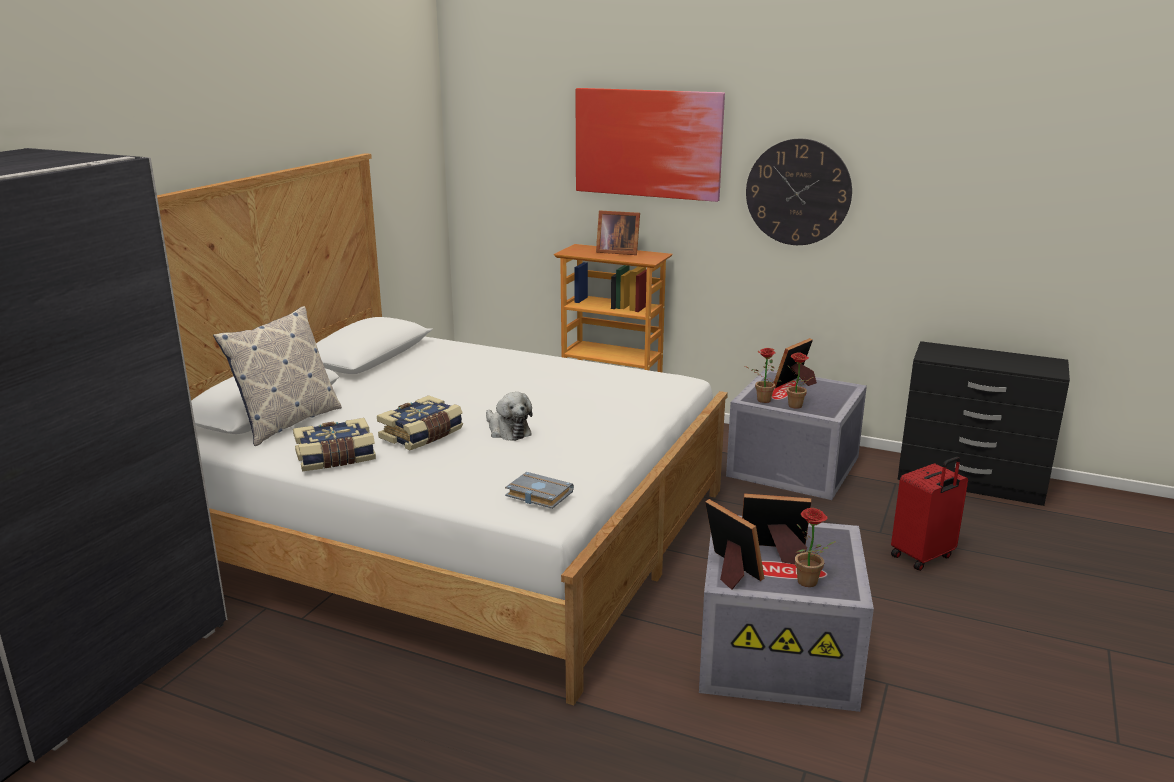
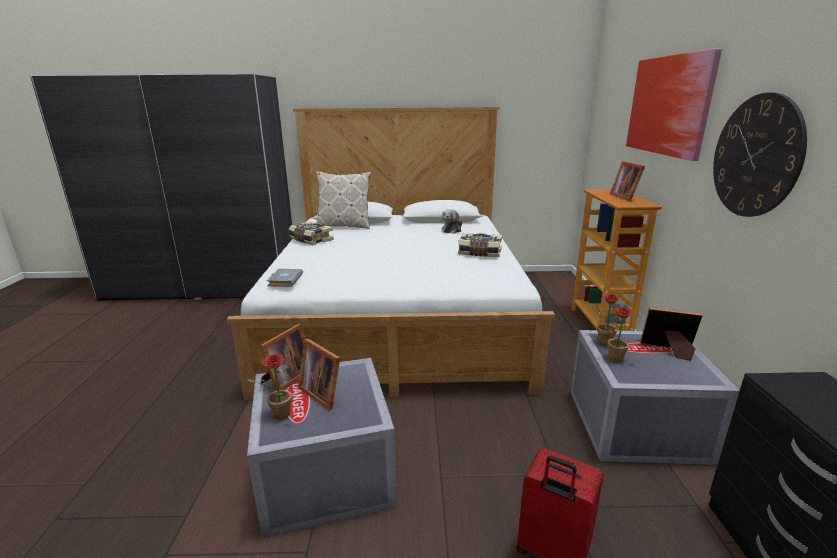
camera: 65 degrees right, 0 degrees up
(422, 435) = (346, 246): book -> book (479, 253)
(507, 431) = (368, 259): plush toy -> plush toy (452, 230)
(775, 552) = (322, 392): picture frame -> picture frame turned 150 degrees clockwise

